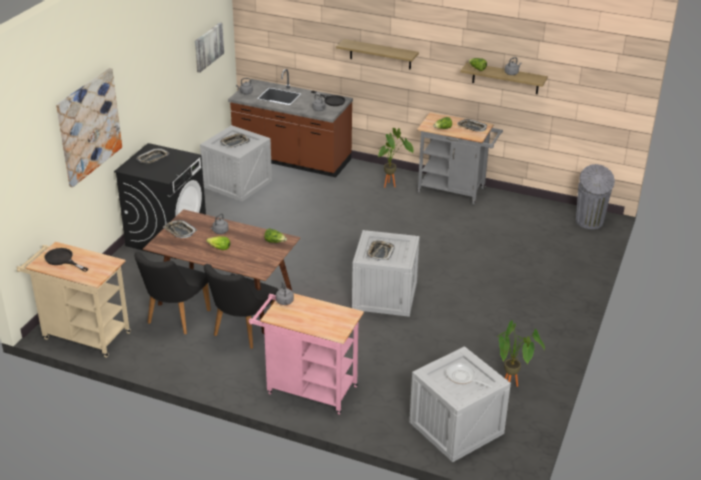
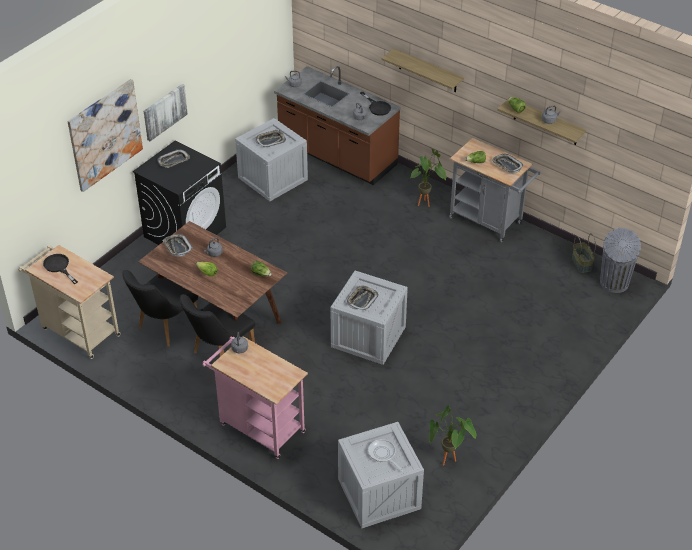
camera: 15 degrees right, 10 degrees up
(208, 46) = (256, 38): picture -> picture (164, 111)
(553, 211) = (582, 263): none -> basket

